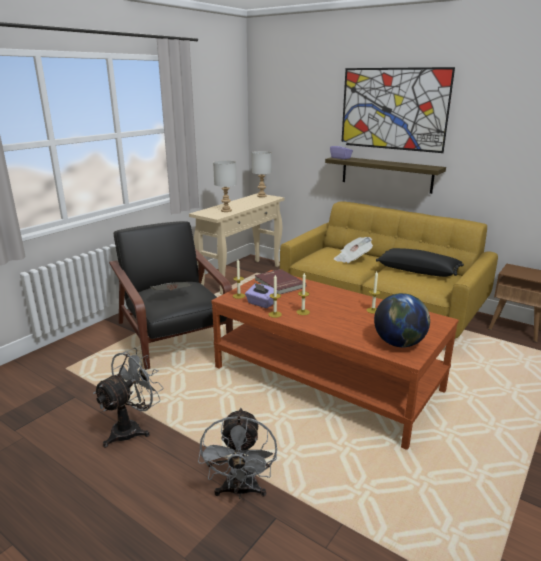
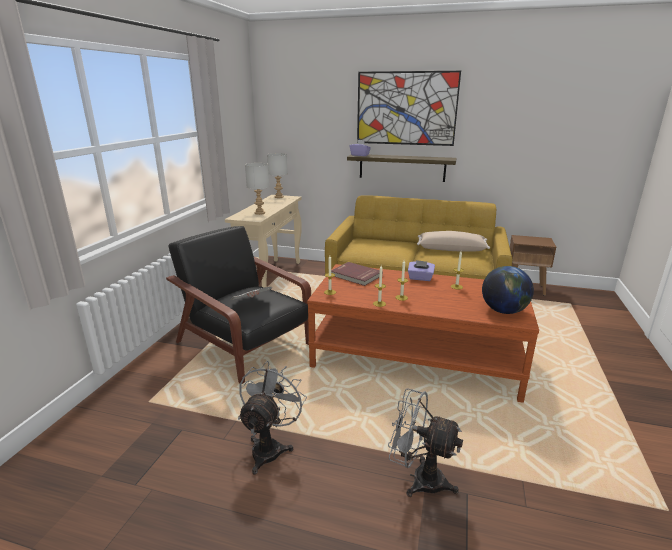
camera: 20 degrees left, 0 degrees up
(240, 491) = (419, 478): grey fan -> grey fan turned 135 degrees clockwise
(261, 303) = (357, 296): purple tissue box -> purple tissue box (420, 278)
(352, 259) = (390, 246): newspaper -> none
(418, 271) = (451, 249): black pillow -> beige pillow

